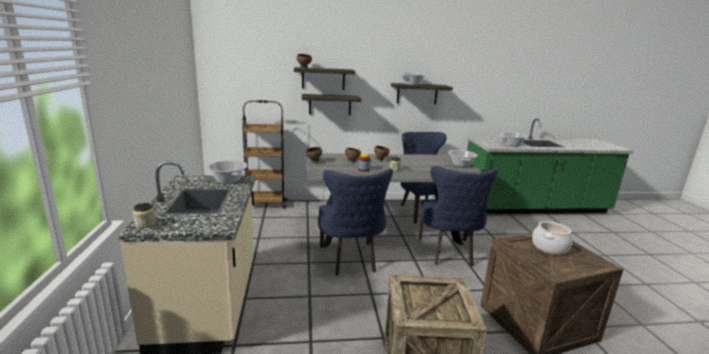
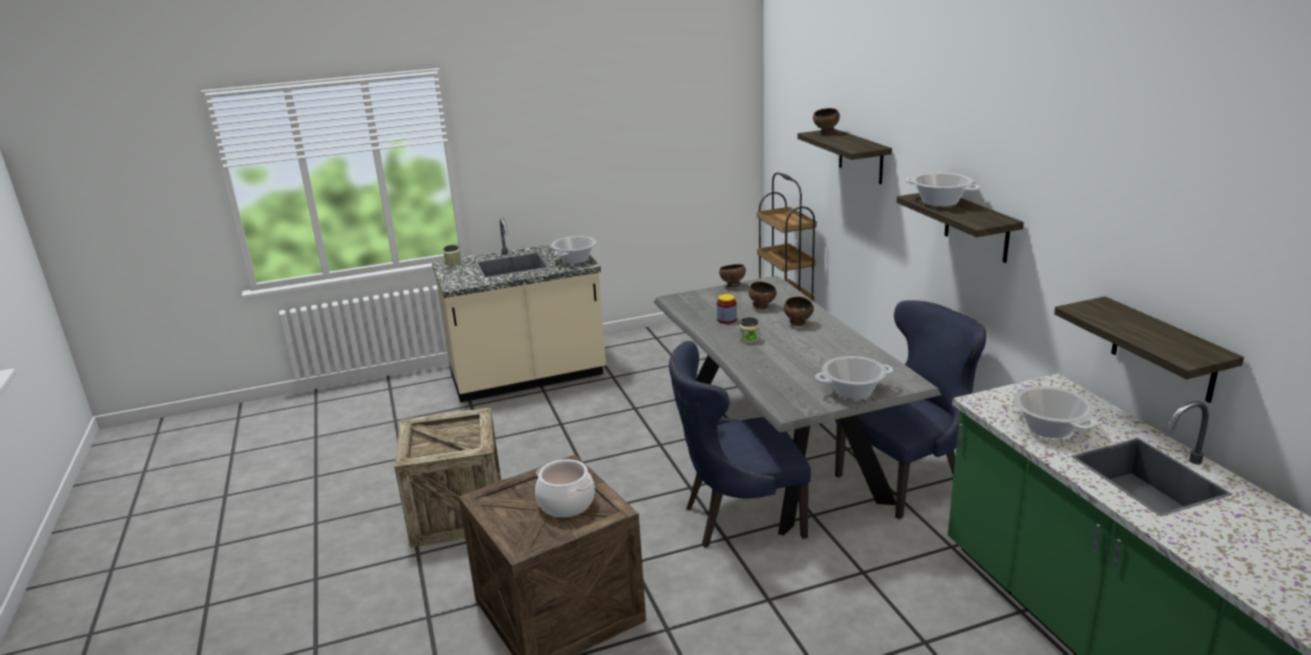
camera: 80 degrees right, 5 degrees up
(330, 104) = (866, 206): shelf -> shelf (1163, 350)
(350, 259) = (660, 434): blue chair -> none

